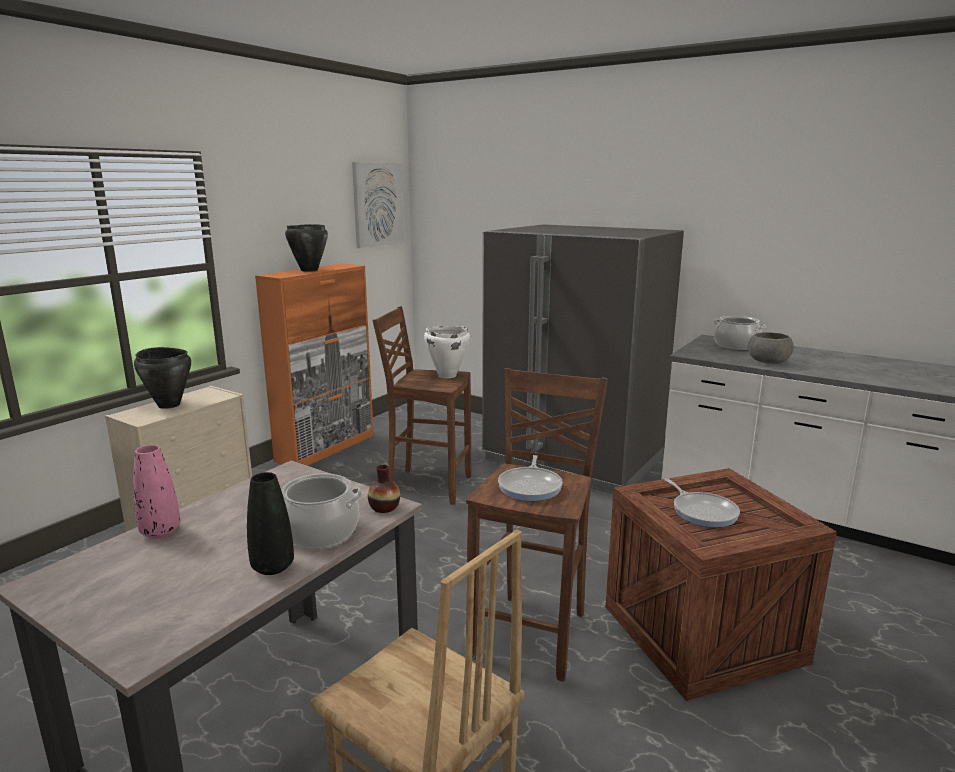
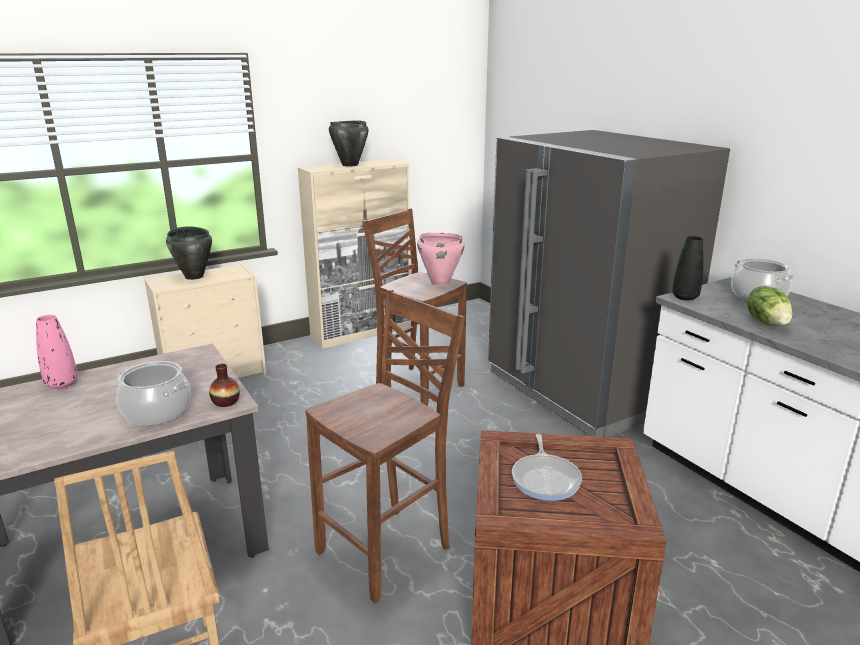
camera: 25 degrees right, 5 degrees up
(273, 567) = (93, 432): black vase -> black vase (685, 297)
(326, 448) = (362, 332): orange cabinet -> beige cabinet
(377, 204) = (444, 100): picture -> none
(447, 375) = (440, 283): white cooking pot -> pink cooking pot
(531, 486) = (373, 411): frying pan -> none
(768, 361) = (767, 322): grey bowl -> lettuce

